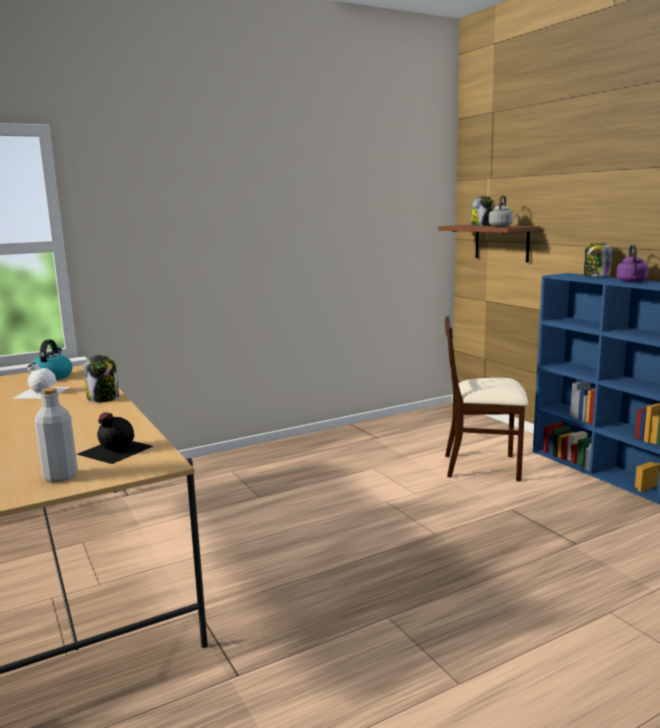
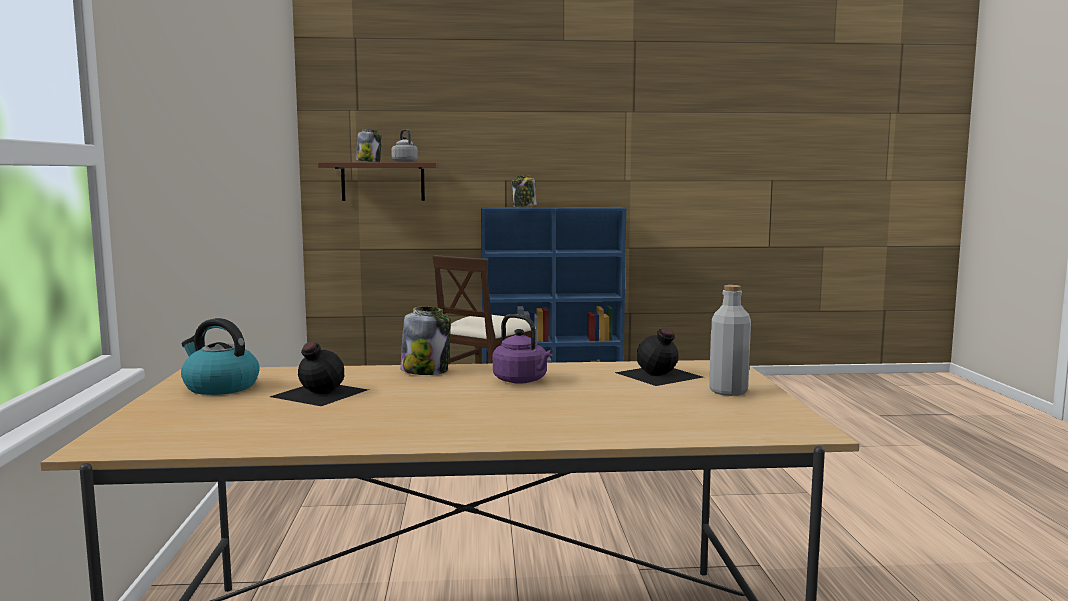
camera: 65 degrees left, 5 degrees down
(41, 392) = (317, 393): white bottle -> black bottle
(631, 281) = (565, 207): purple kettle -> purple kettle (522, 381)

